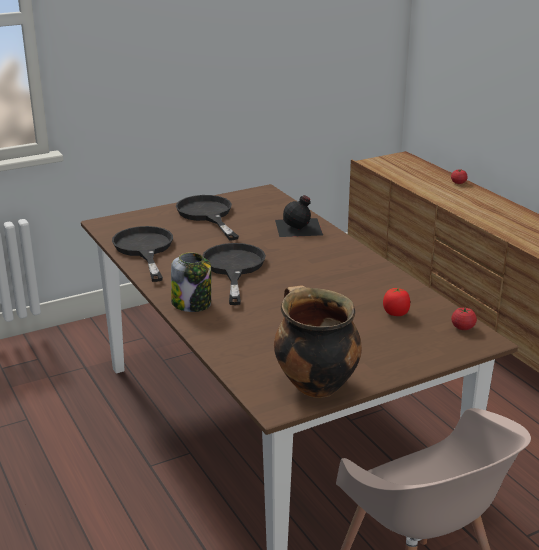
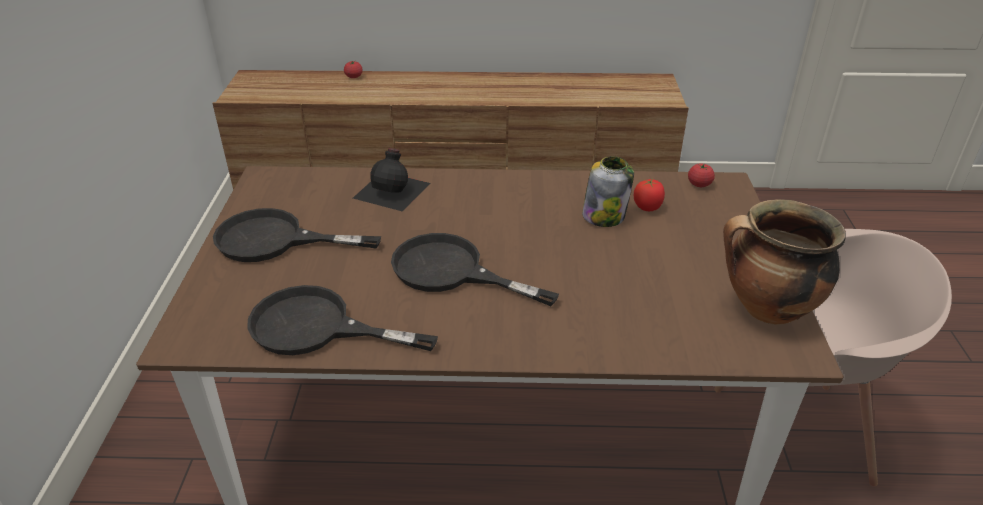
camera: 60 degrees left, 10 degrees up
(192, 304) = (519, 336): jar -> jar (604, 216)

